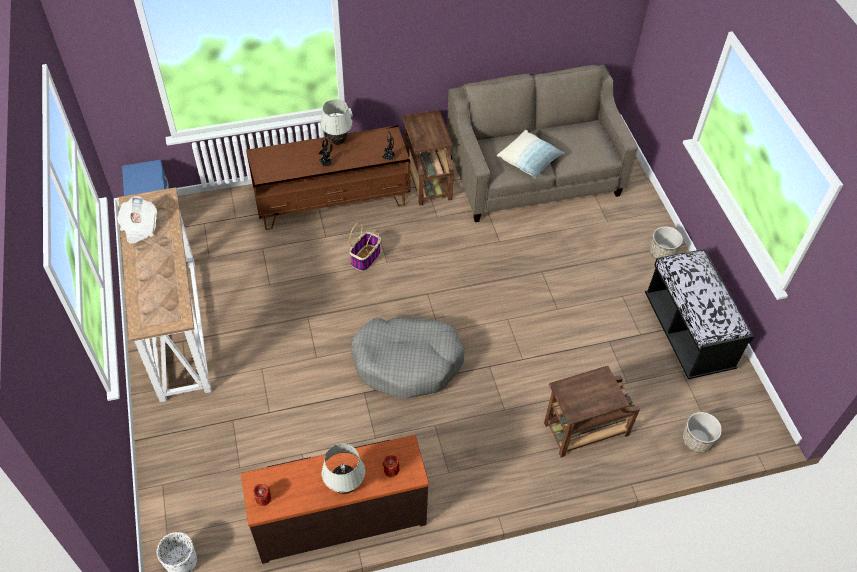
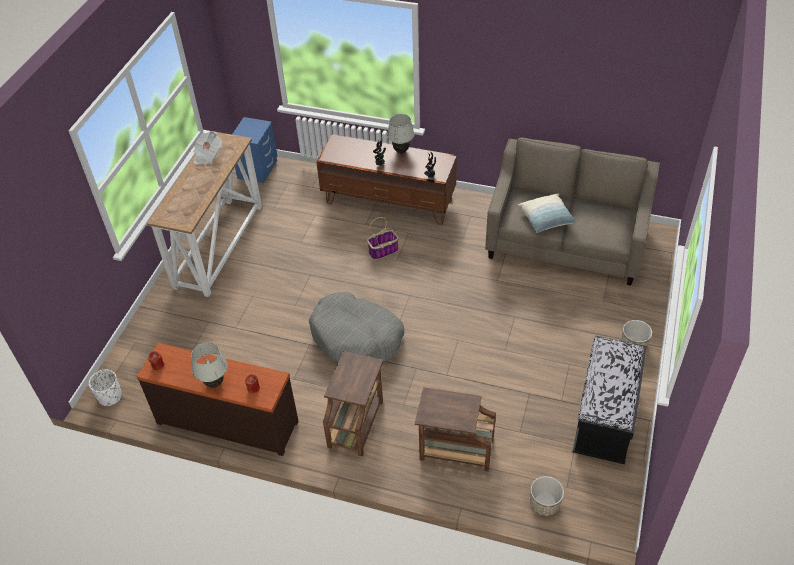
camera: 35 degrees right, 5 degrees down
(427, 179) = (475, 212): brown side table -> brown side table (356, 422)

